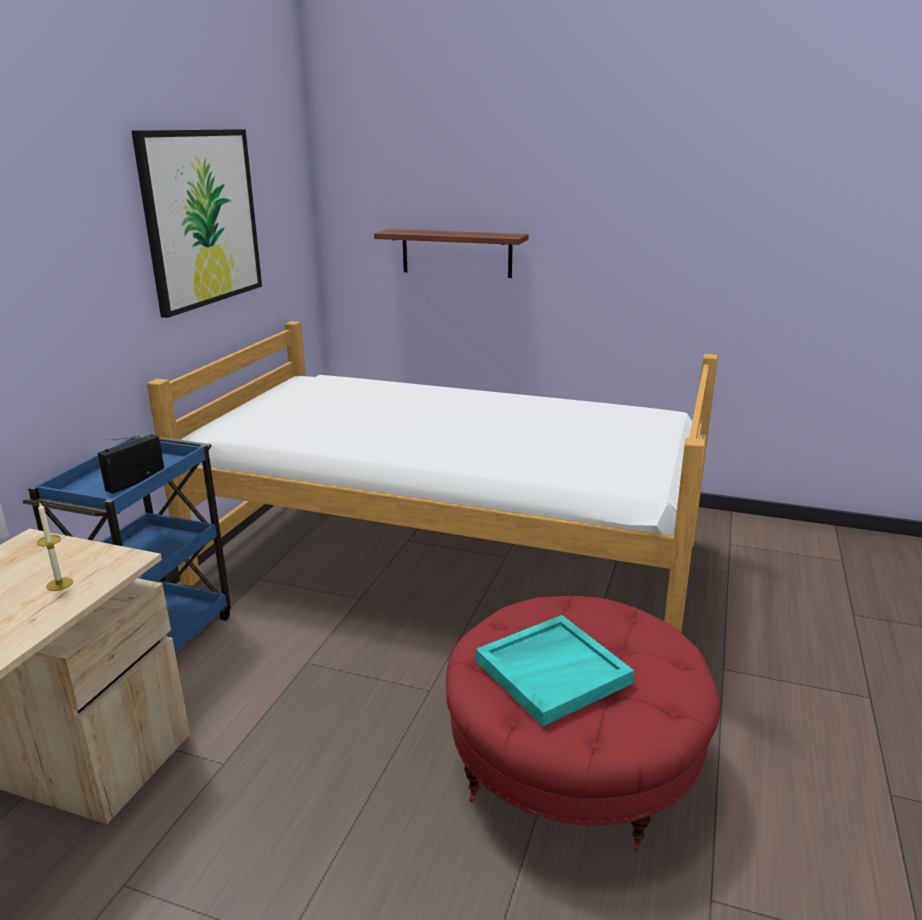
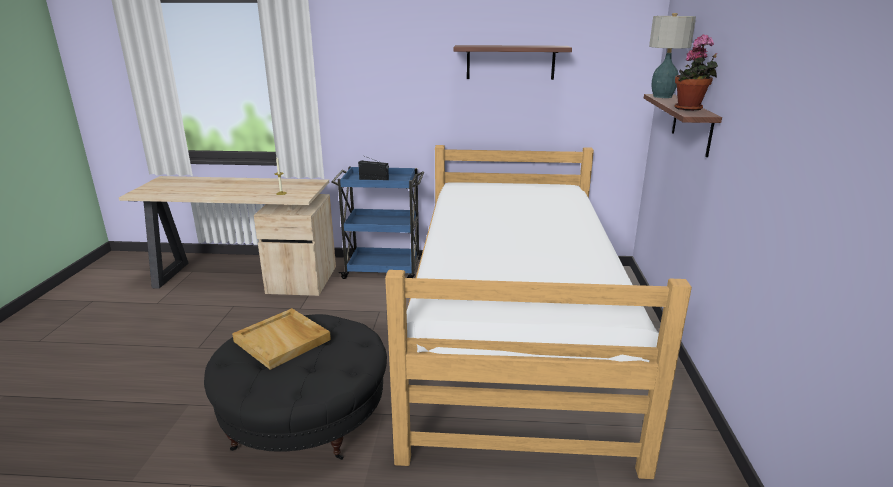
camera: 75 degrees right, 0 degrees up
(201, 218) = (510, 62): picture -> shelf
(402, 231) = (662, 96): none -> table lamp
(483, 234) = (690, 109): none -> potted plant
(552, 671) = (283, 340): turquoise tray -> beige tray
(573, 762) = (305, 418): red ottoman -> black ottoman

